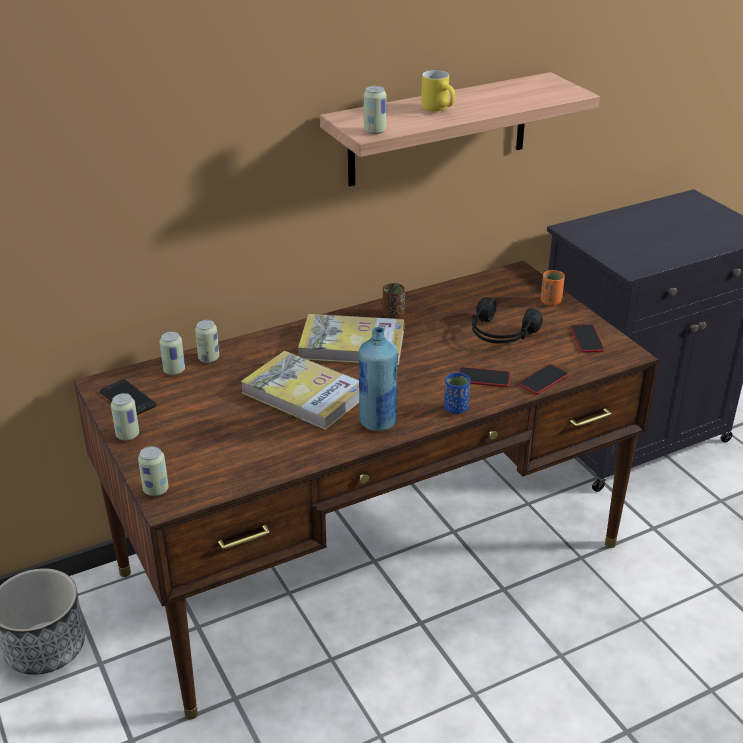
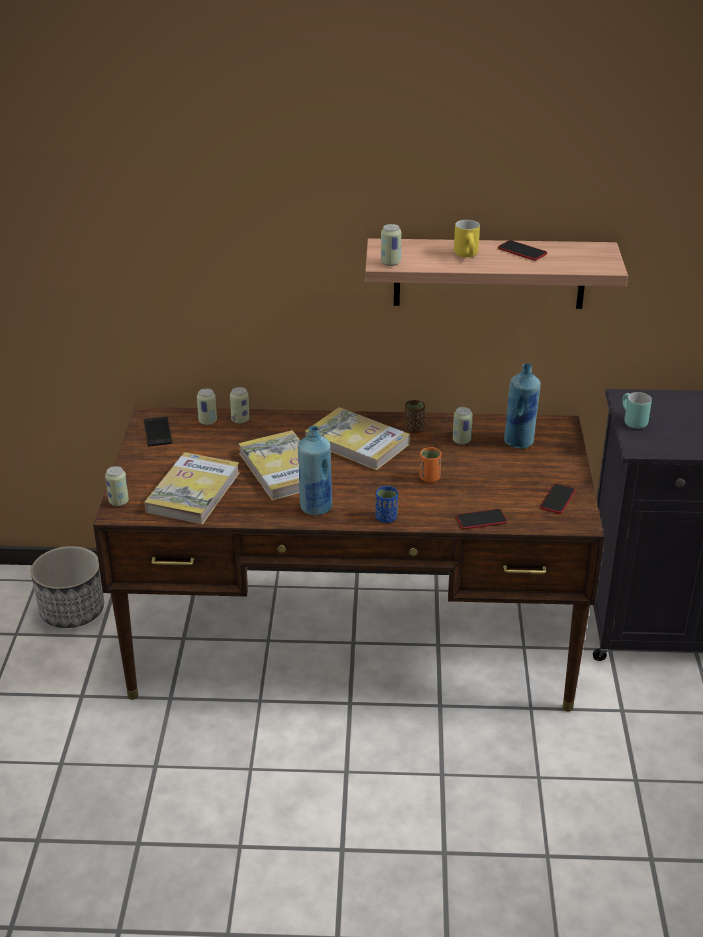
camera: 30 degrees right, 0 degrees up
(127, 435) = (134, 458): can -> can (461, 440)
(232, 450) = (193, 492): none -> book
(483, 378) = (433, 502): phone -> phone (522, 251)
(499, 298) = (519, 442): none -> blue bottle
(500, 334) = (486, 472): black headphones -> none
(550, 301) = (562, 458): orange cup -> orange cup (429, 478)
(599, 248) = (631, 421): none -> turquoise mug

